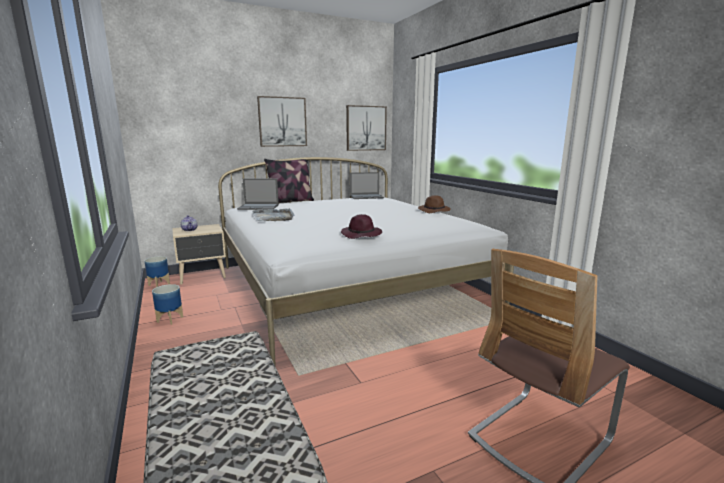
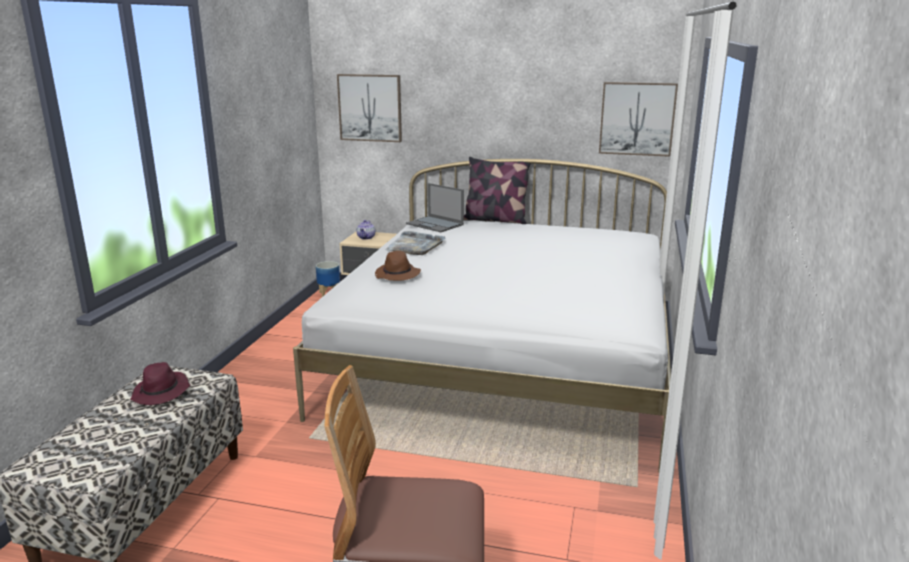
camera: 40 degrees right, 5 degrees up
(169, 319) = (290, 337): planter -> none
(282, 122) = (500, 106): picture -> picture (370, 108)
(362, 235) = (439, 299): purple hat -> purple hat (161, 393)
(367, 197) = (607, 231): laptop -> none
(434, 211) = (632, 283): brown hat -> brown hat (398, 275)

